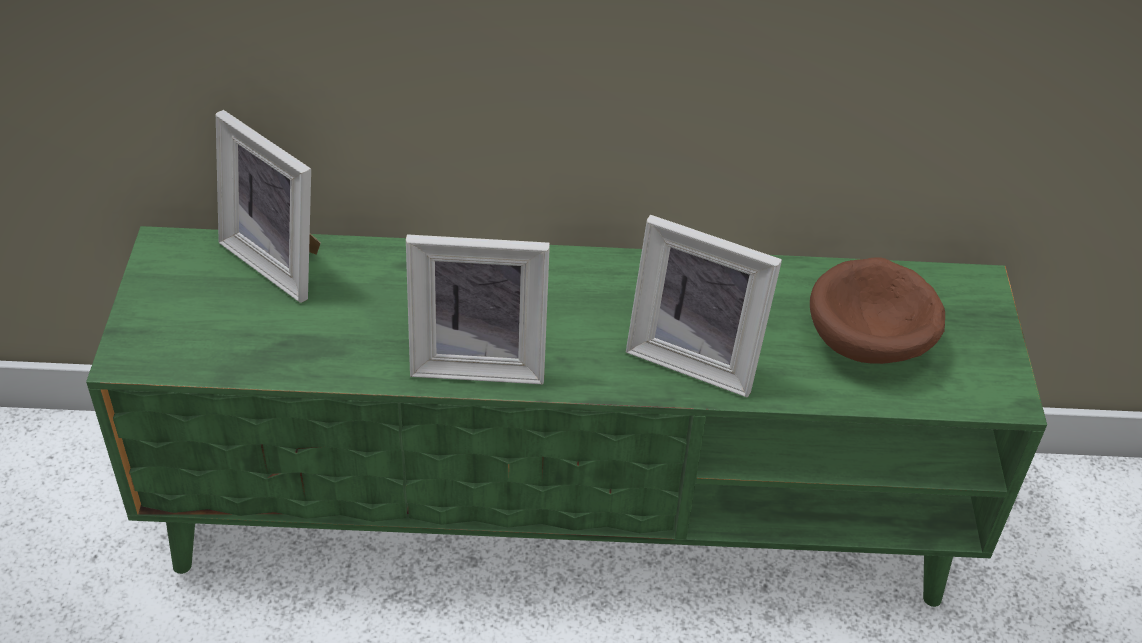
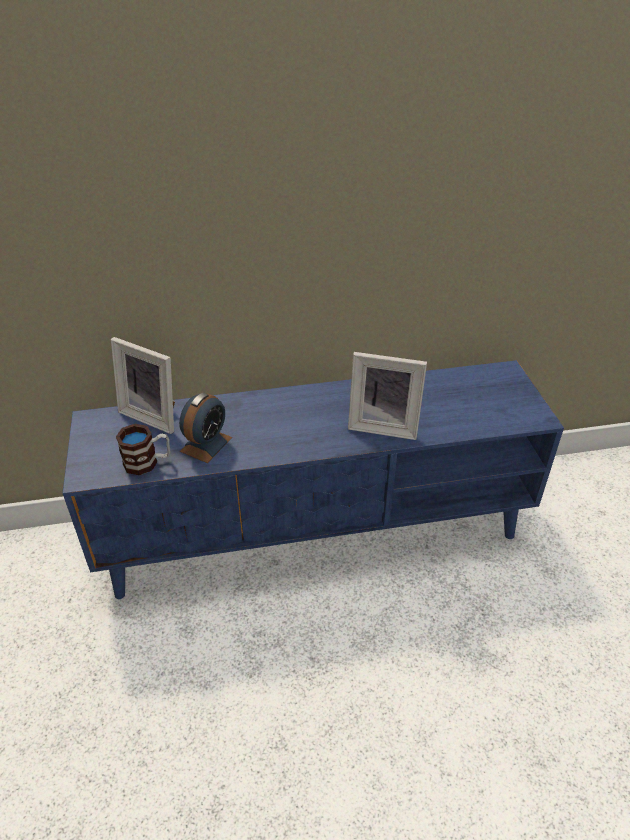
camera: 10 degrees left, 5 degrees down
(246, 350) = (148, 462): none -> mug
(358, 334) = (206, 444): none -> alarm clock
(479, 359) = (273, 445): picture frame -> none
(563, 516) = (316, 531): green tv stand -> blue tv stand
(871, 343) = (467, 405): brown bowl -> none

